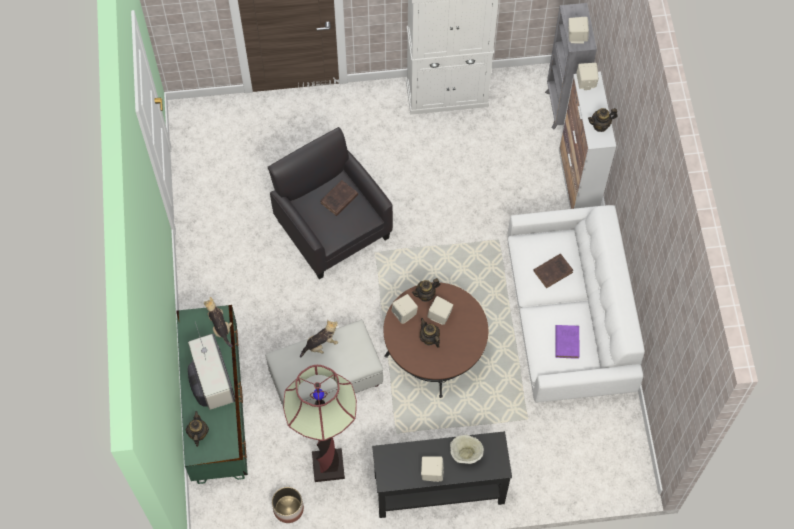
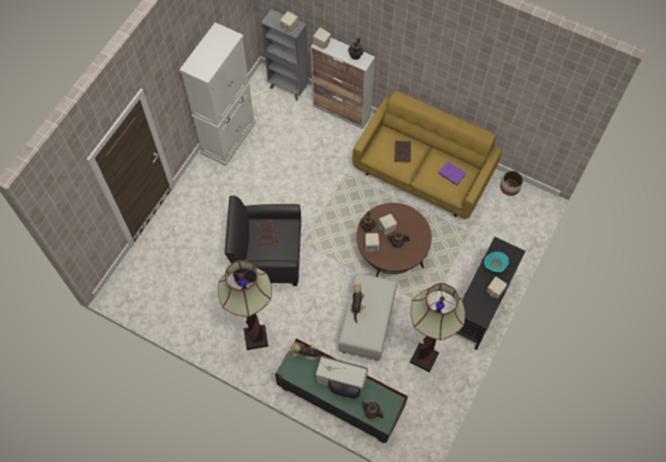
camera: 55 degrees left, 0 degrees up
(229, 279) = (256, 338): none -> floor lamp
(288, 509) = (436, 398): planter -> planter (510, 187)
(465, 453) = (494, 265): beige bowl -> turquoise bowl
(567, 321) = (423, 172): white sofa -> yellow sofa

